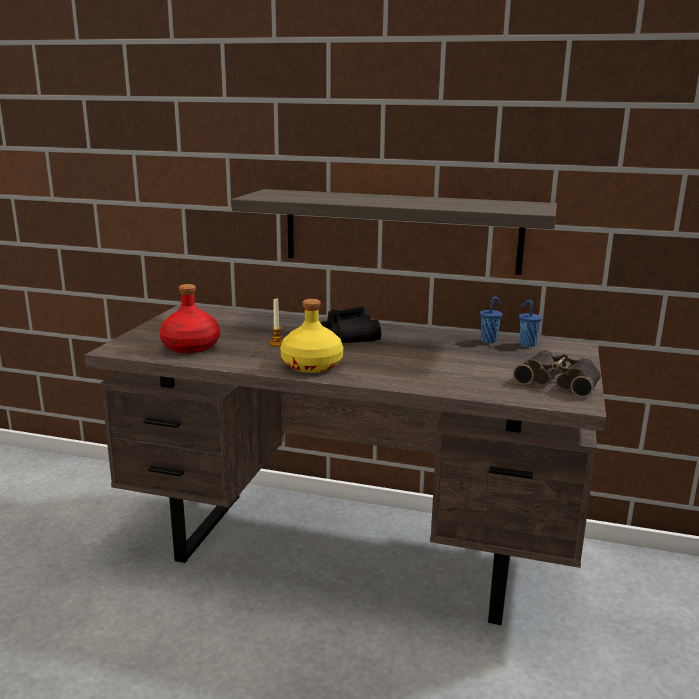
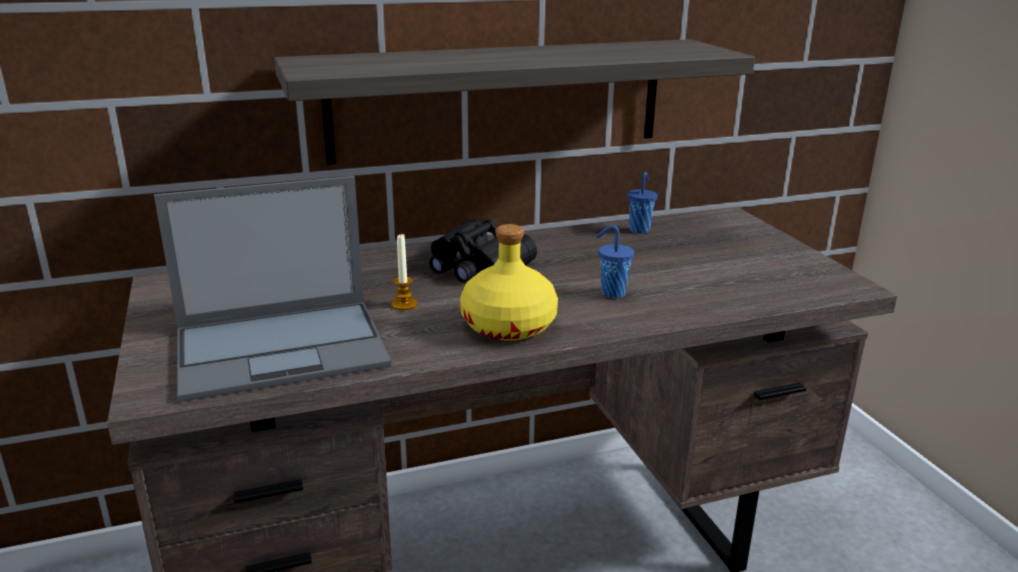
camera: 35 degrees left, 5 degrees up
(191, 346) = (283, 347): red bottle -> laptop
(526, 344) = (682, 225): blue cup -> blue cup (611, 293)
(559, 381) = (790, 264): binoculars -> none

